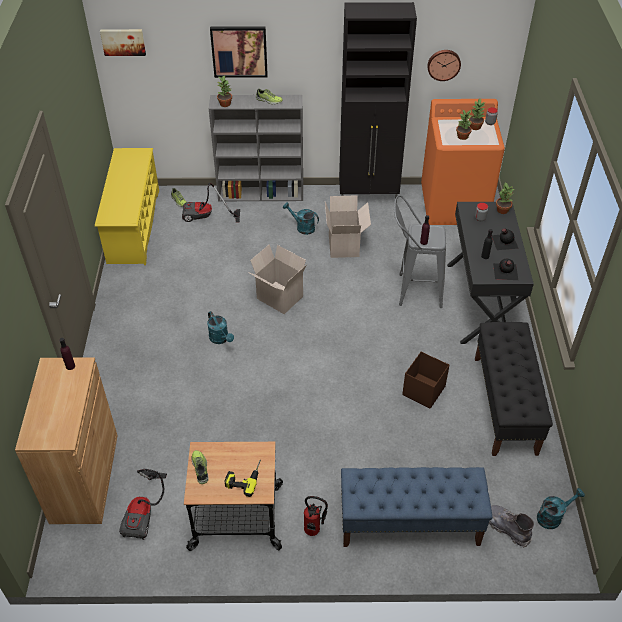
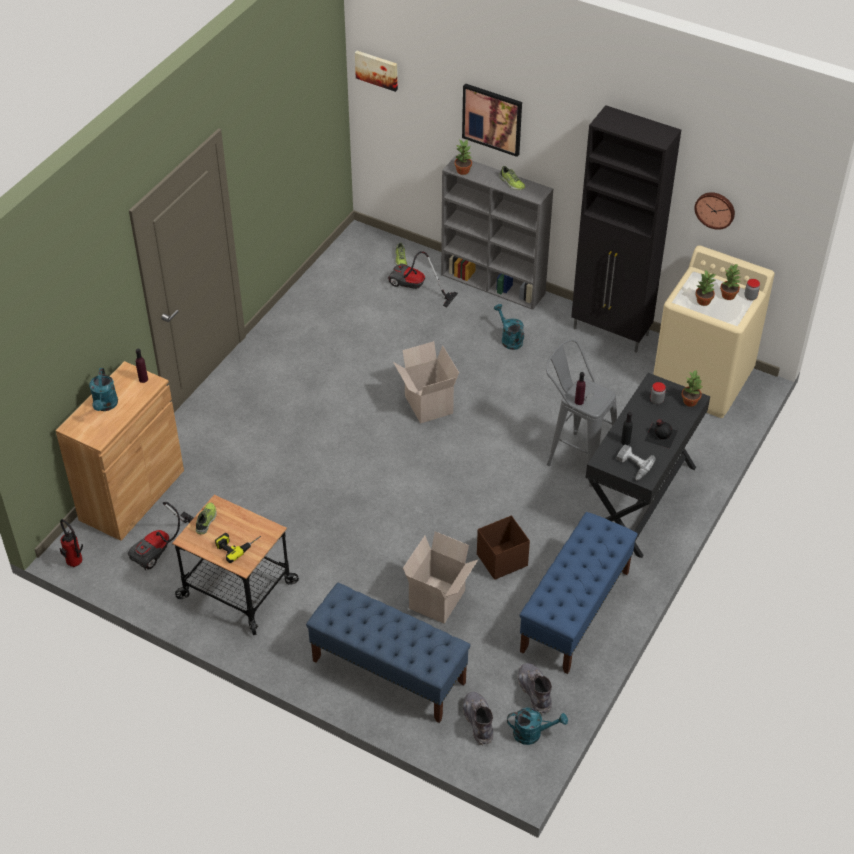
camera: 30 degrees right, 0 degrees up
(133, 226) = (336, 269): yellow shoe rack -> none
(221, 339) = (340, 422): turquoise watering can -> turquoise watering can (105, 406)
(314, 532) = (296, 636): fire extinguisher -> fire extinguisher (75, 564)
(345, 246) = (539, 378): cardboard box -> cardboard box (438, 601)
(454, 205) = (702, 381): orange washing machine -> beige washing machine
(505, 272) = (632, 466): black bottle -> power drill
(505, 405) = (575, 612): black bench -> blue bench
(527, 481) = (534, 691): none -> grey boot

